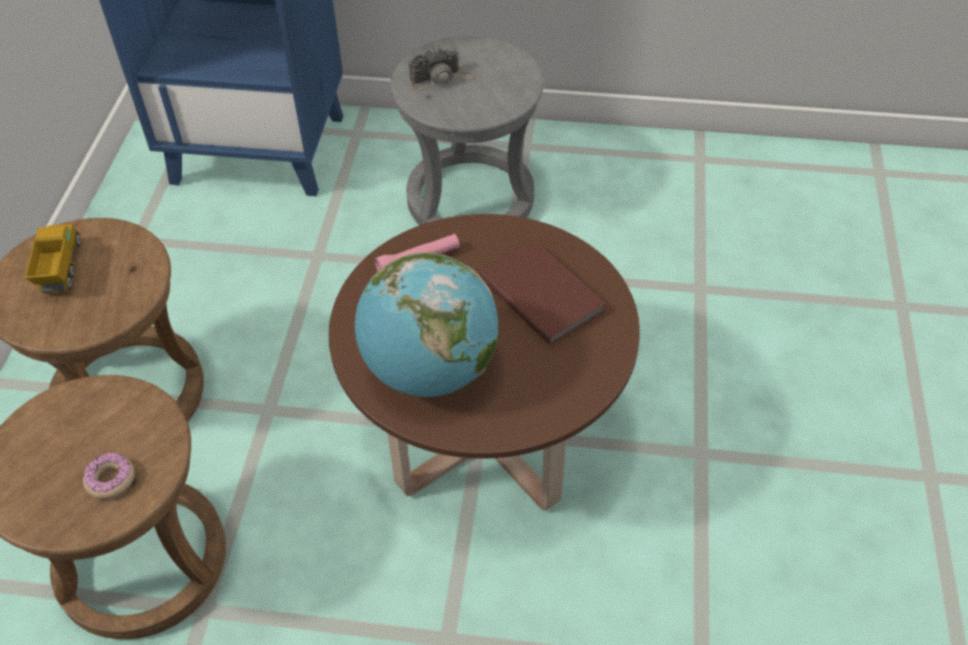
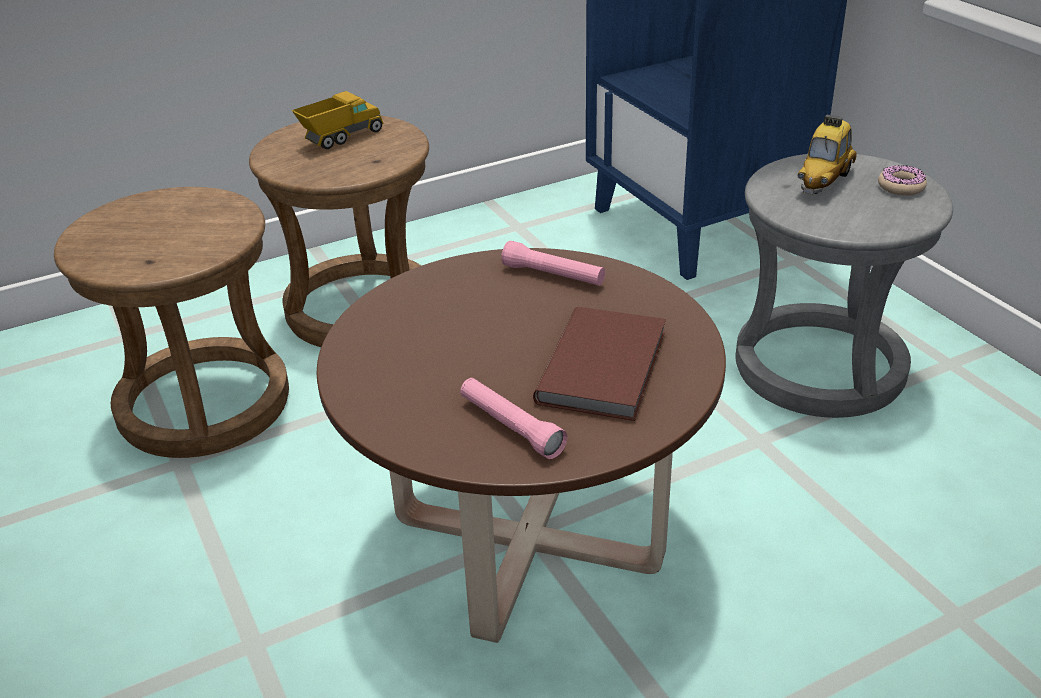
camera: 55 degrees right, 15 degrees down
(110, 480) = (145, 252): donut -> donut (901, 187)
(430, 370) = (417, 344): globe -> none
(442, 78) = (823, 181): camera -> toy car
(562, 369) = (511, 427): none -> pink flashlight

